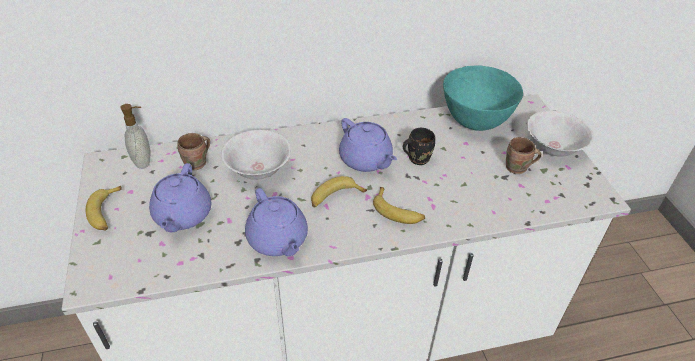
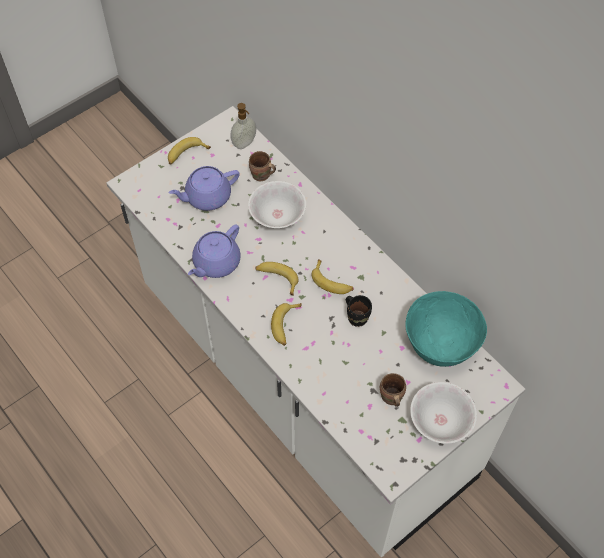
camera: 65 degrees right, 15 degrees up
(366, 160) = (332, 282): purple teapot -> banana

